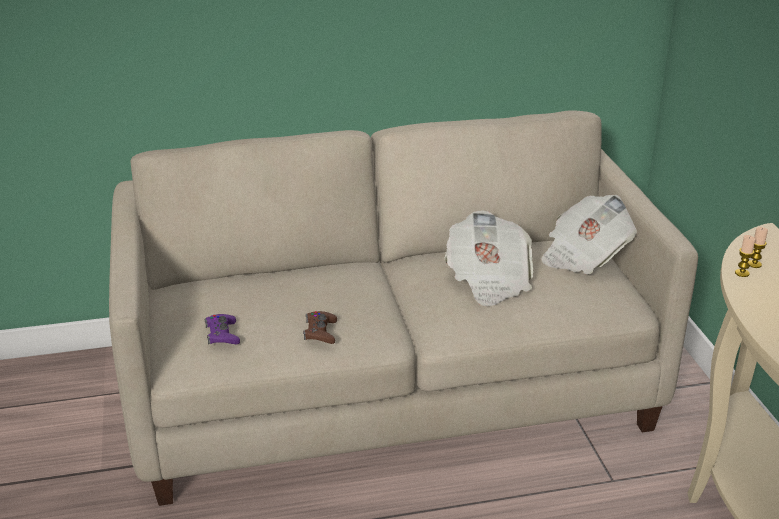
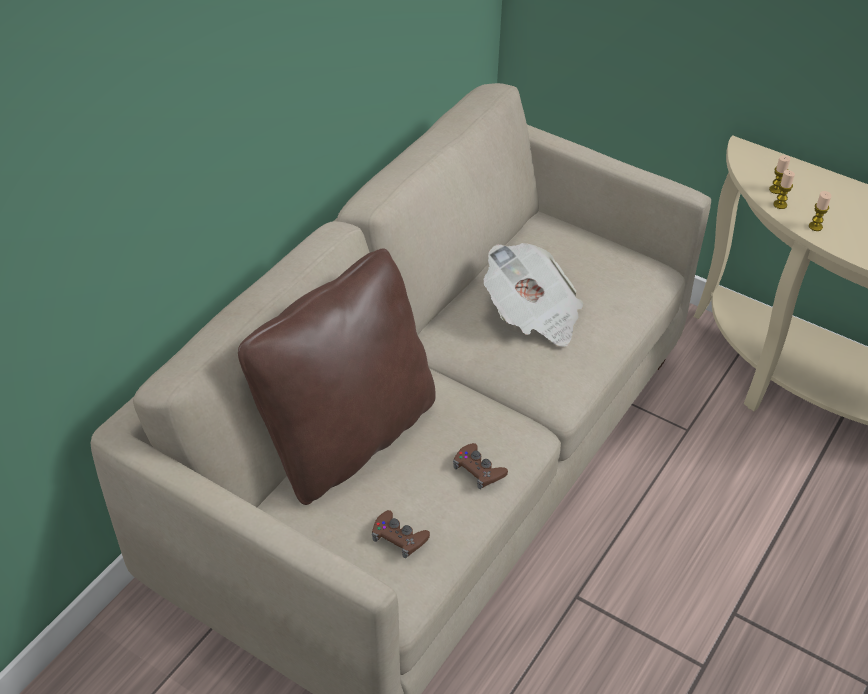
camera: 45 degrees left, 15 degrees up
(222, 334) = (399, 537): purple game controller -> brown game controller
(275, 277) = (347, 437): none -> brown pillow
(584, 255) = (569, 238): newspaper -> none
(752, 297) = (815, 226): none -> candle

